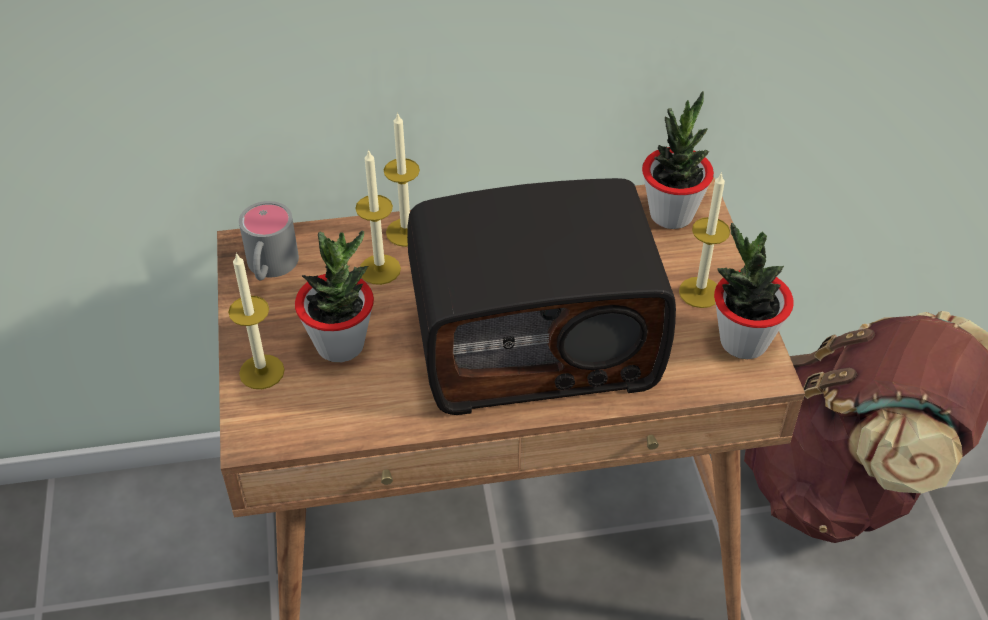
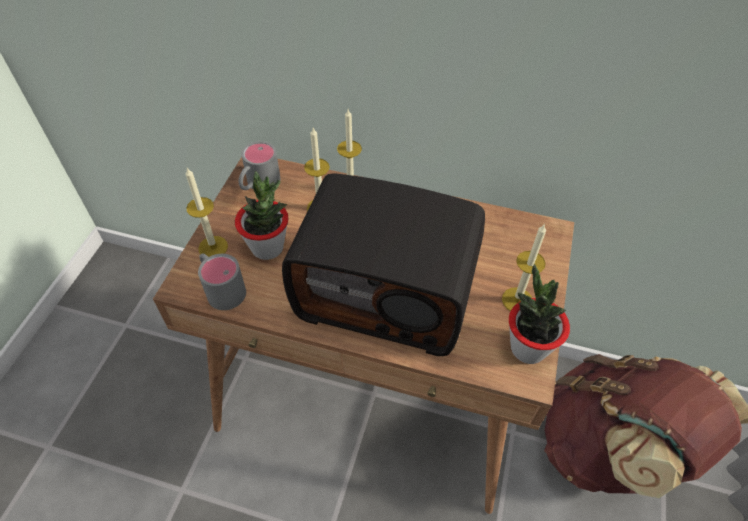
camera: 25 degrees right, 5 degrees up
(311, 418) = (221, 288): none -> grey mug
(671, 214) = (529, 238): potted plant -> none

